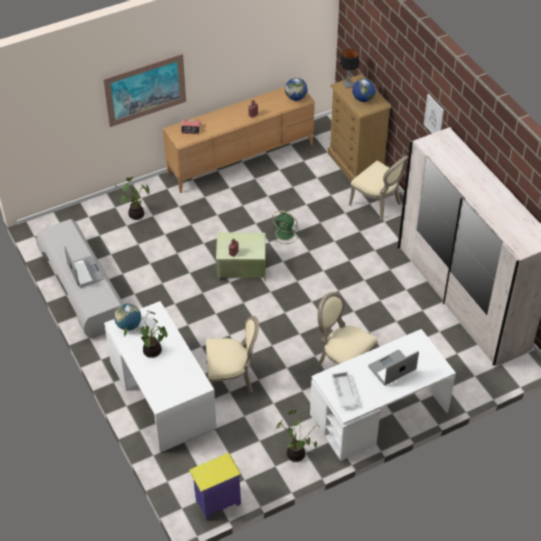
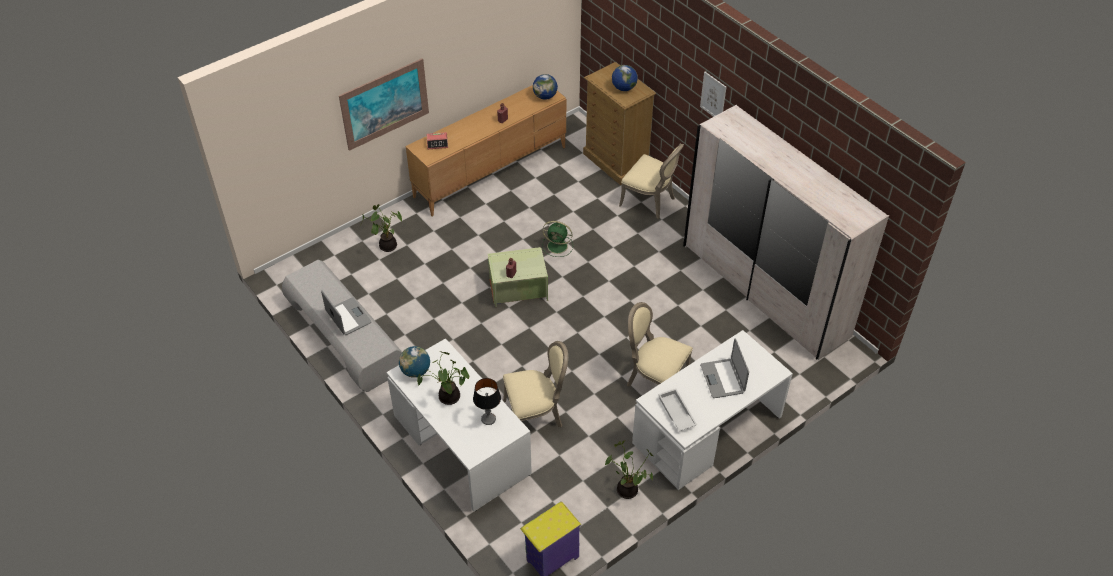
camera: 10 degrees left, 0 degrees up
(348, 84) = (604, 74): table lamp -> table lamp (488, 419)
(392, 369) = (722, 379): laptop -> laptop turned 60 degrees counterclockwise

